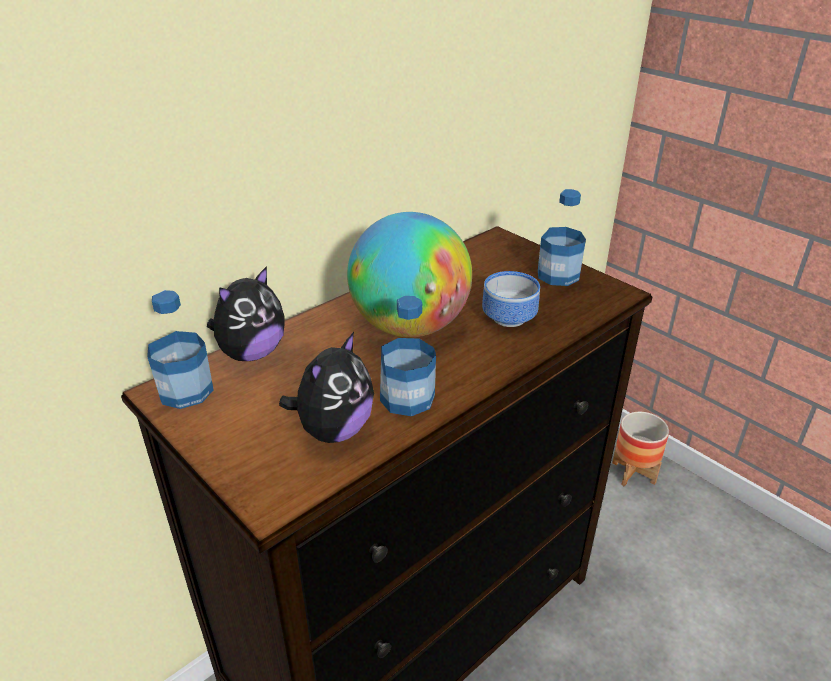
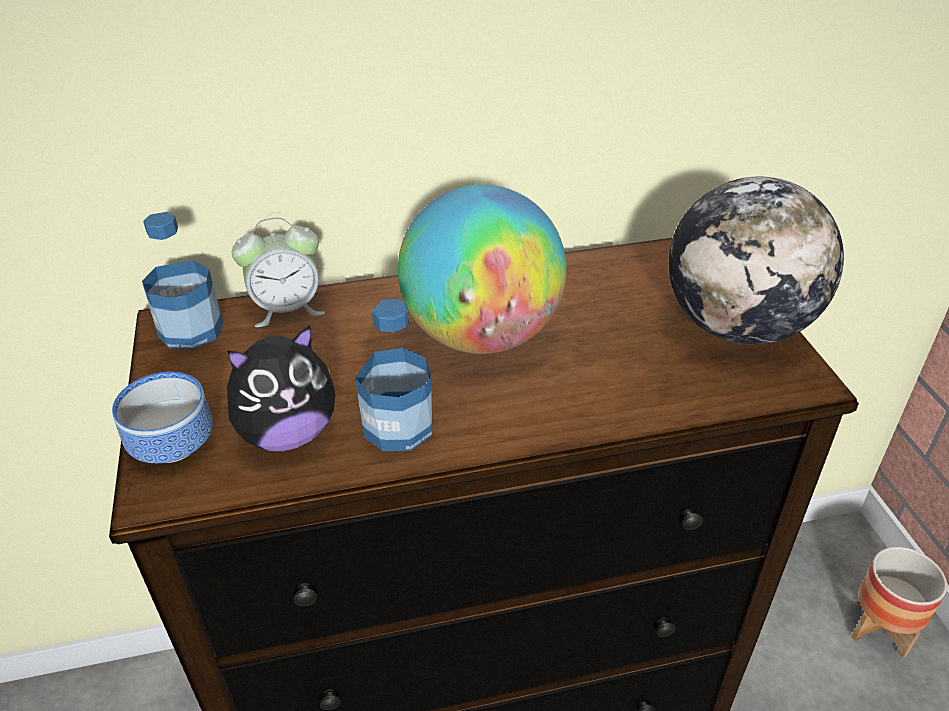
camera: 30 degrees right, 5 degrees up
(251, 353) = (287, 309): plush toy -> alarm clock
(507, 316) = (615, 363): bowl -> bowl (174, 441)
(558, 275) = (738, 326): bottle -> globe

